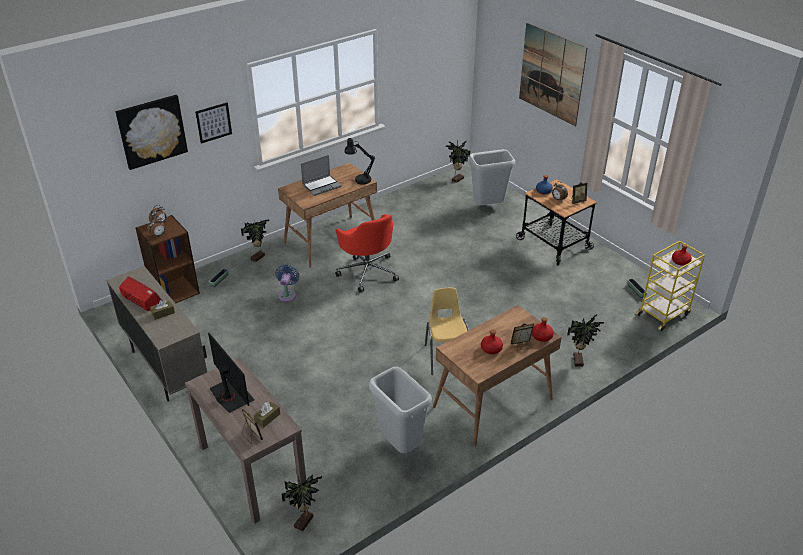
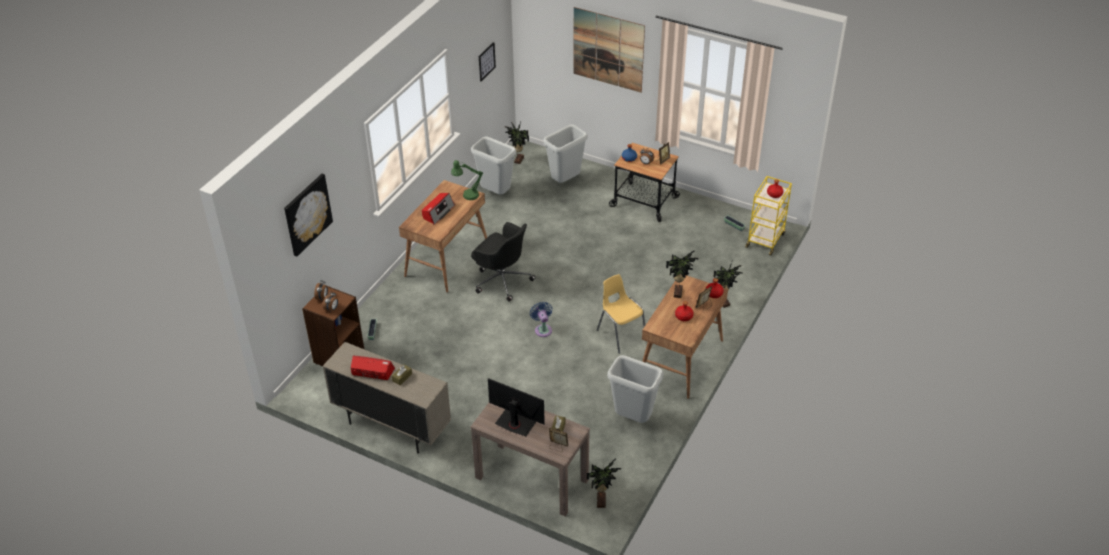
camera: 25 degrees left, 5 degrees up
(213, 122) = (346, 186): picture -> picture (486, 61)
(258, 258) = (391, 298): potted plant -> potted plant (679, 292)
(287, 294) = (446, 324): blue fan -> blue fan (542, 329)
(322, 186) = (438, 212): laptop -> radio
(359, 179) = (467, 195): black table lamp -> green table lamp
(367, 271) = (502, 279): red office chair -> black office chair
(415, 200) = (495, 194): none -> grey trash can

